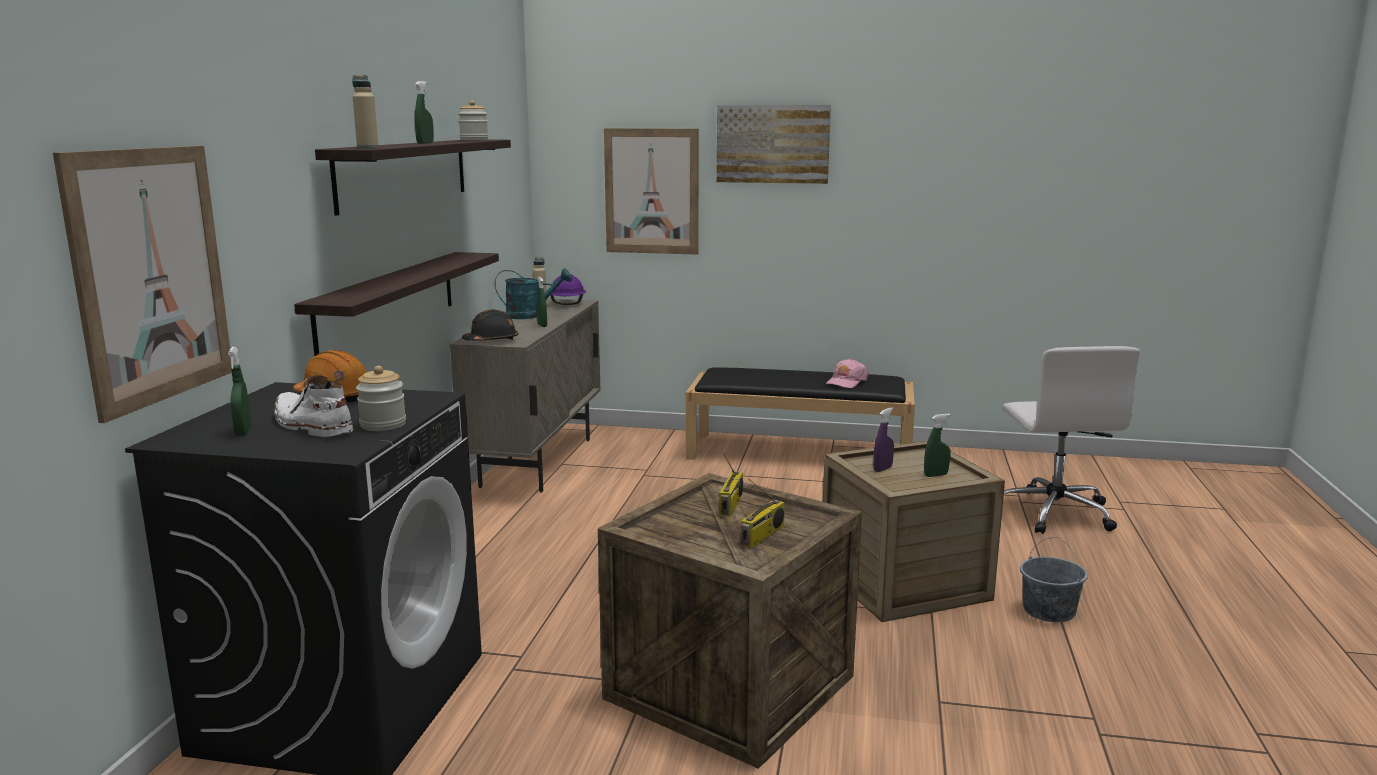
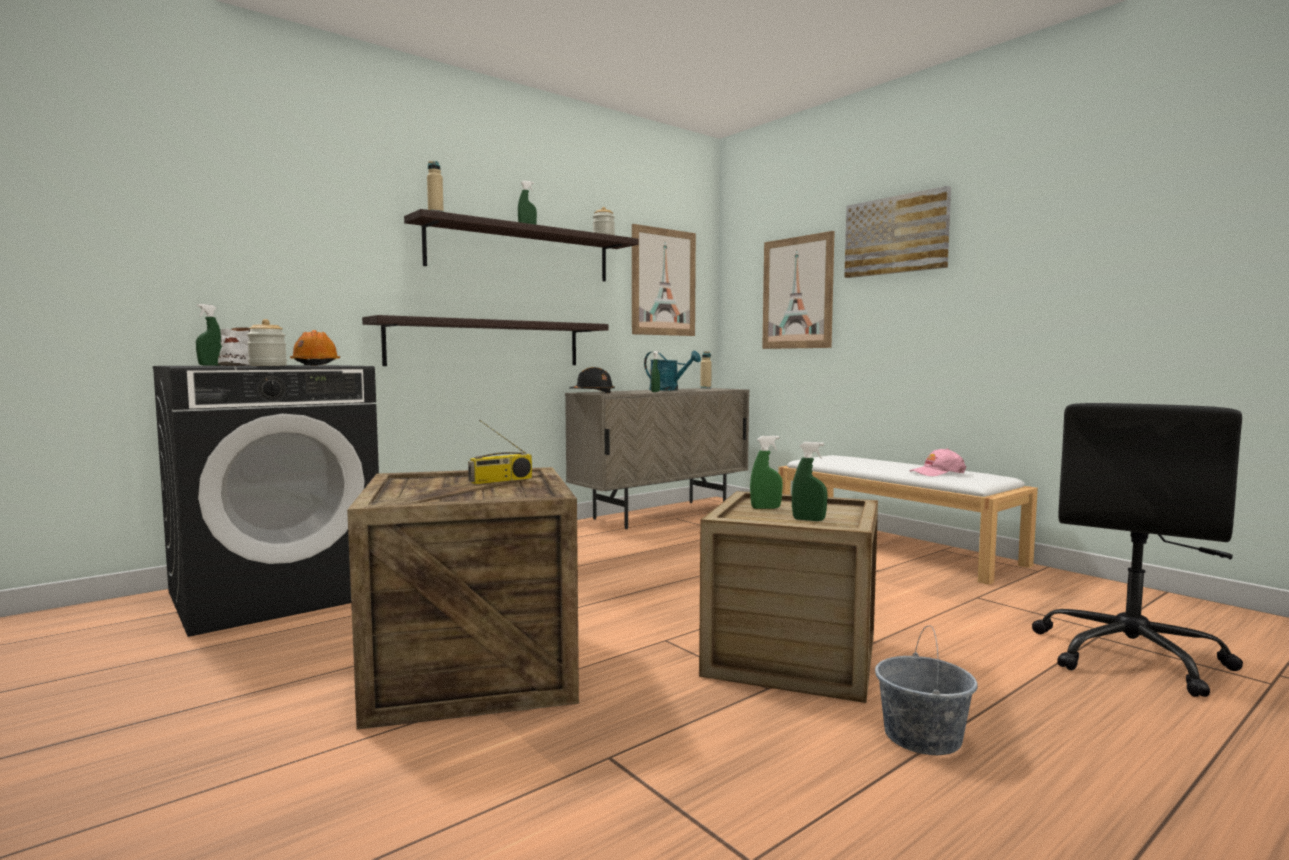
camera: 40 degrees right, 10 degrees down
(151, 276) = (204, 264): picture -> picture (663, 282)
(567, 304) = (717, 389): purple hard hat -> none
(762, 536) = (452, 494): radio -> none
(800, 452) = (895, 548): black bench -> white bench
(882, 469) = (765, 508): purple spray bottle -> green spray bottle
(1053, 512) = (1130, 657): white office chair -> black office chair

